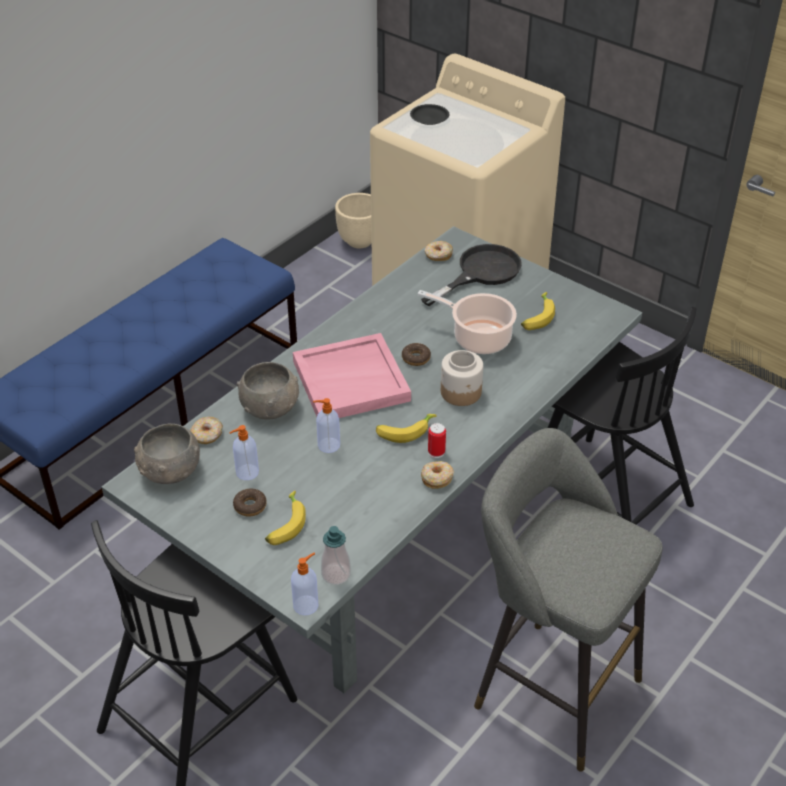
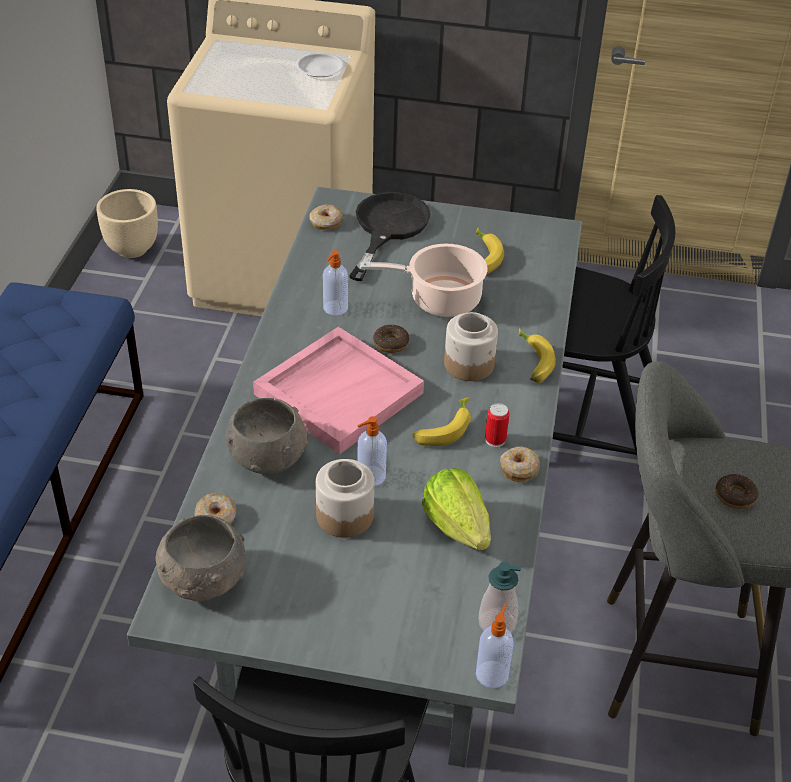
camera: 30 degrees left, 0 degrees up
(246, 472) = (299, 545): soap dispenser -> soap dispenser (335, 308)
(250, 506) = (335, 583): donut -> donut (735, 496)
(285, 524) = (393, 588): banana -> banana (531, 362)
(290, 464) = (344, 515): none -> jar
(361, 500) = (457, 526): none -> lettuce
(429, 117) = (228, 68): black plate -> none
(498, 134) = (319, 69): none -> white plate

